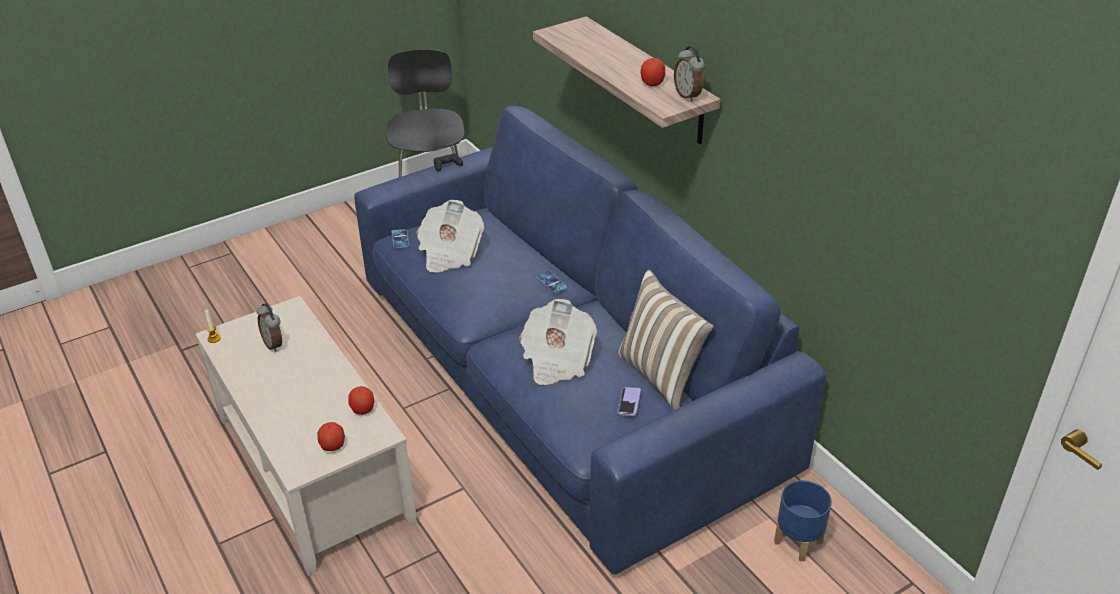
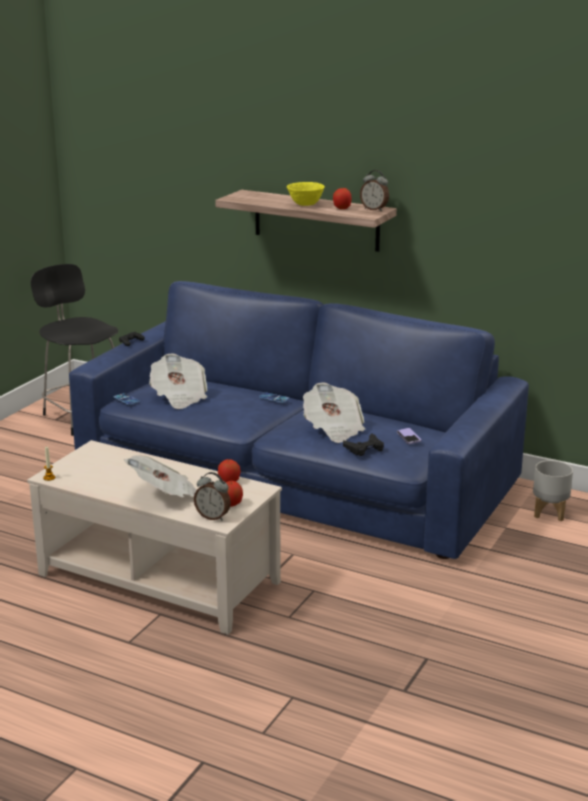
camera: 30 degrees left, 15 degrees down
(274, 344) = (107, 468): alarm clock -> alarm clock (213, 517)
(287, 407) = (166, 495): none -> newspaper
(560, 405) = (364, 448): none -> black game controller
(617, 66) = (305, 205): none -> yellow bowl
(661, 375) = (410, 423): pillow -> none
(798, 541) = (549, 512): blue planter -> grey planter

